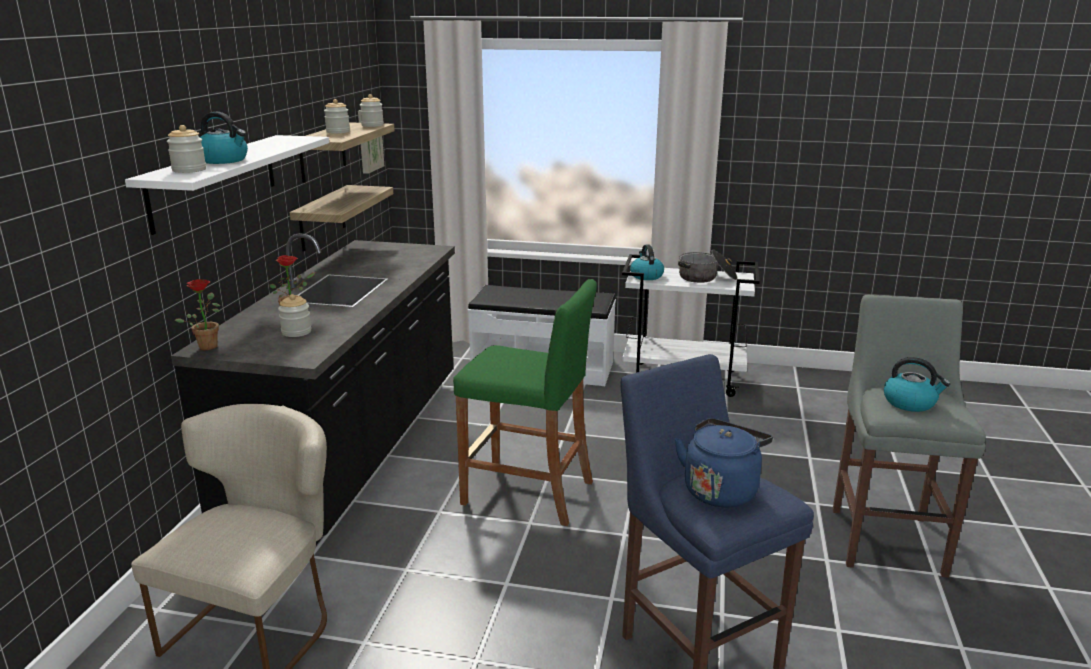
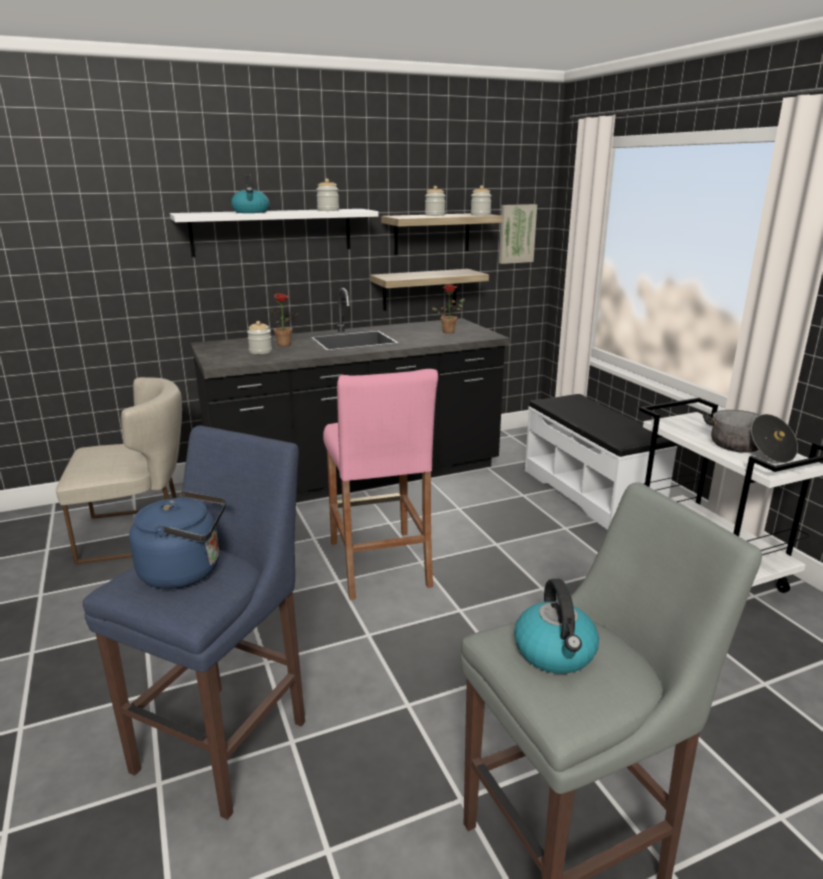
camera: 55 degrees right, 0 degrees up
(189, 170) = (210, 213): jar -> jar (328, 210)
(208, 345) = (214, 343): potted plant -> potted plant (450, 331)
(527, 493) = (379, 563): green stool -> pink stool
(646, 276) = (682, 423): kettle -> none

